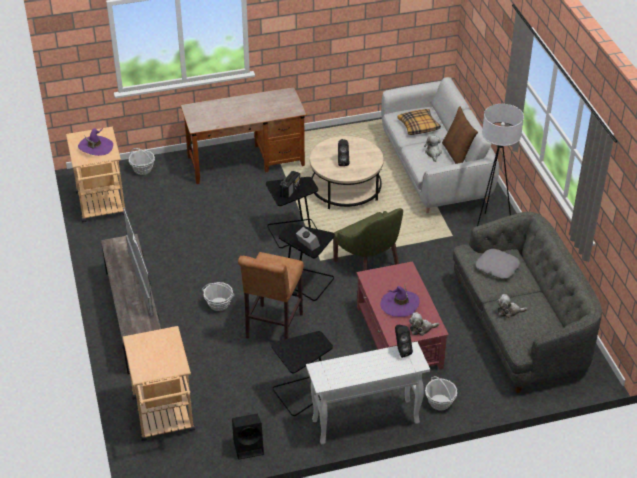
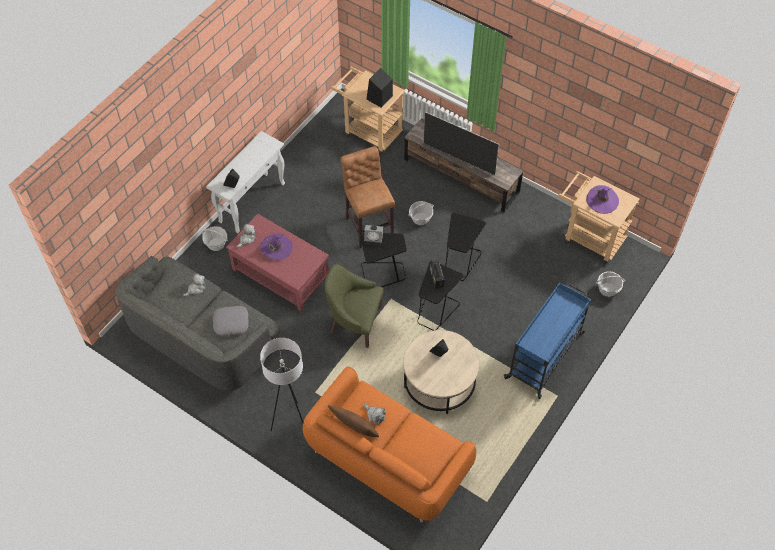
camera: 140 degrees right, 15 degrees up
(246, 161) = (545, 355): desk -> blue cart
(249, 447) = (305, 147): black speaker -> black speaker (379, 98)
(303, 393) = (306, 196): black side table -> black side table (460, 261)
(418, 126) = (416, 442): pillow -> none
(435, 170) = (388, 459): grey sofa -> orange sofa

